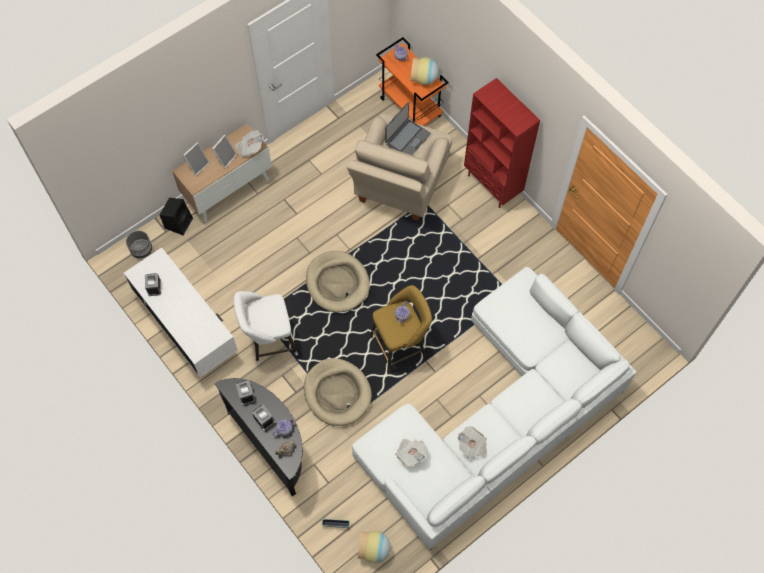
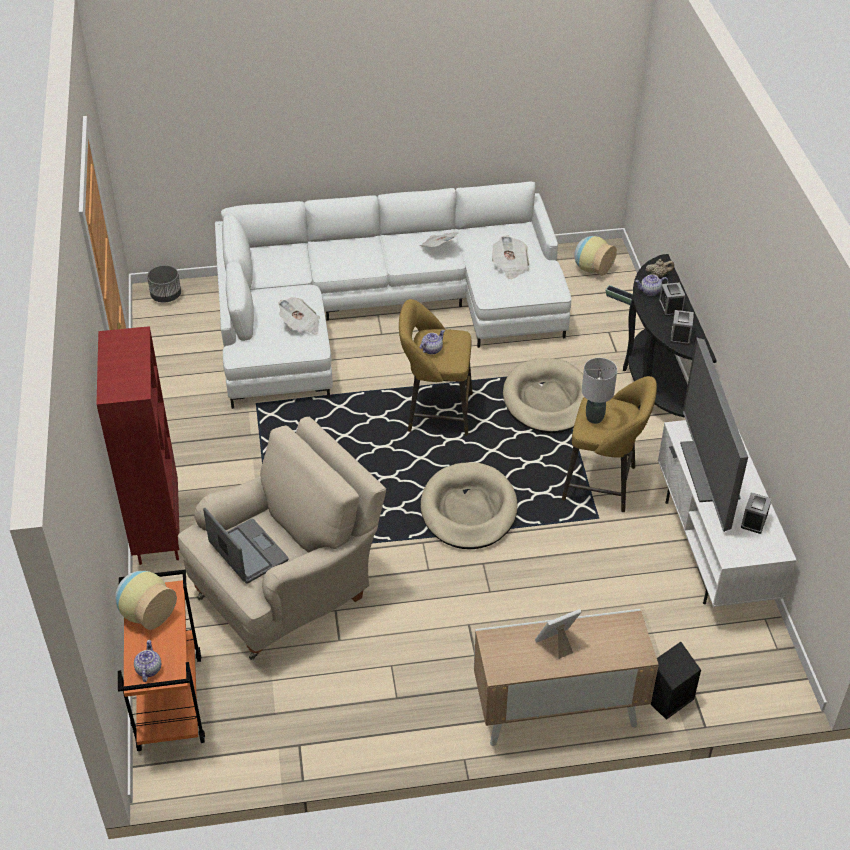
camera: 150 degrees left, 20 degrees down
(141, 250) = (745, 683): grey planter -> grey planter (166, 296)
(191, 310) = (709, 471): none -> television
(197, 165) = (610, 653): picture frame -> none
(250, 148) = (506, 641): newspaper -> newspaper (301, 325)
(269, 341) = (604, 484): white stool -> yellow stool
(274, 310) = (594, 418): none -> grey table lamp
(407, 139) = (247, 553): laptop -> laptop turned 75 degrees clockwise

